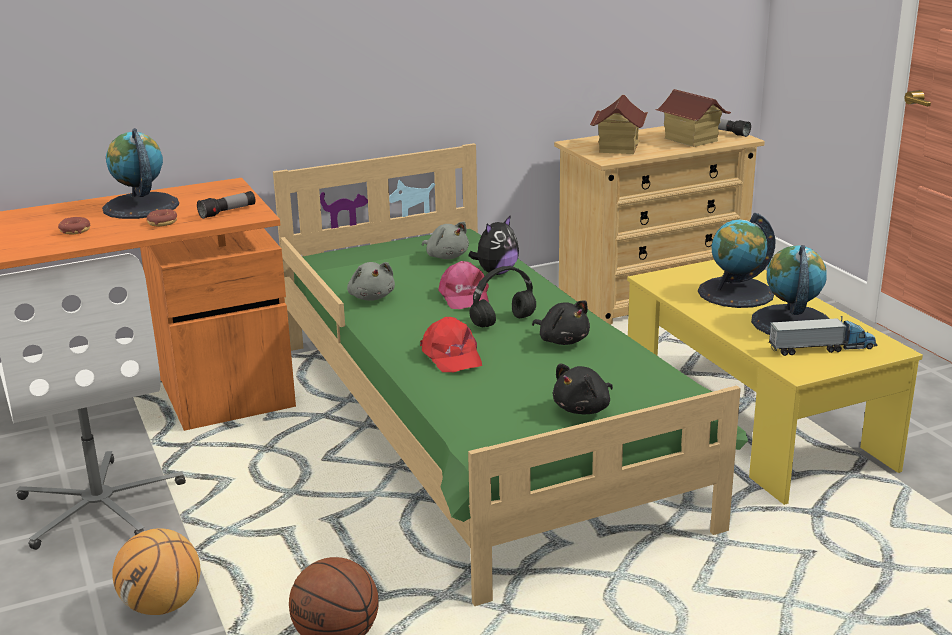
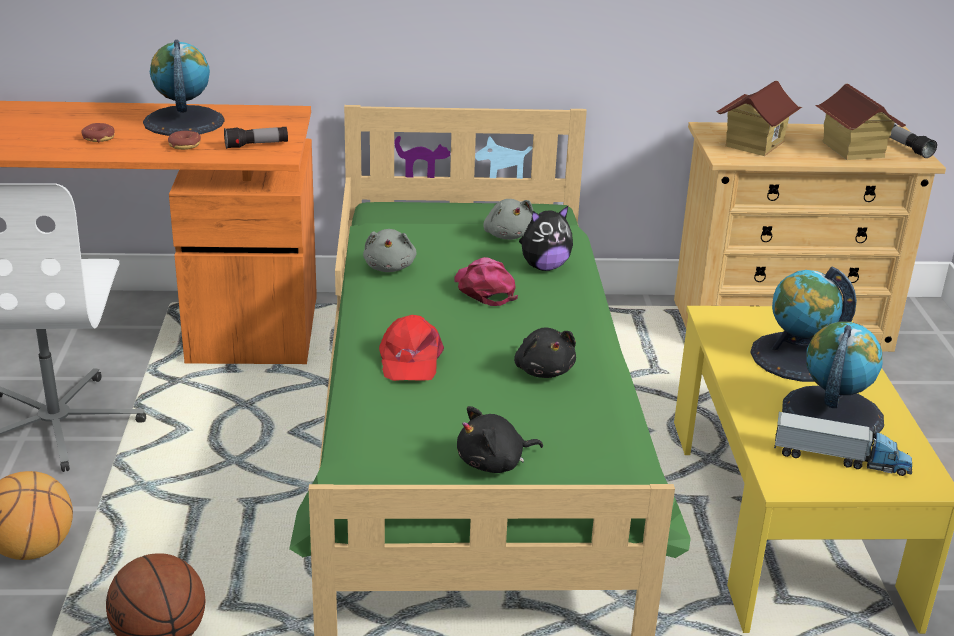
camera: 20 degrees right, 5 degrees up
(464, 296) = (484, 289): pink cap -> pink cap turned 150 degrees clockwise
(502, 322) = (498, 331): black headphones -> none

